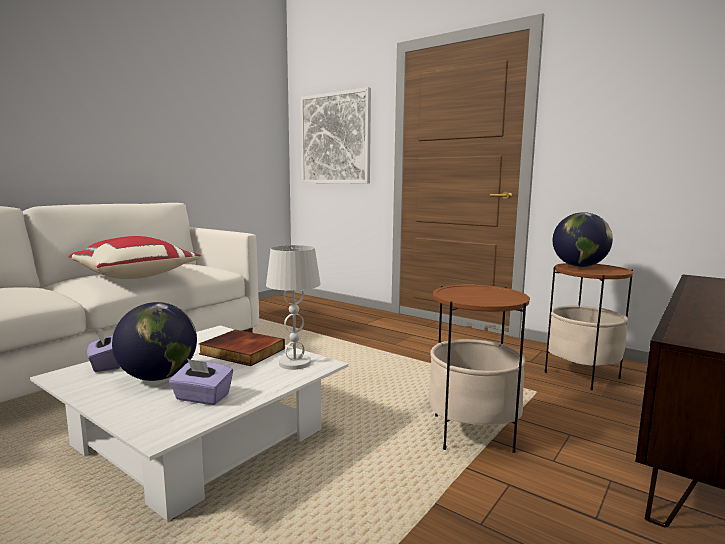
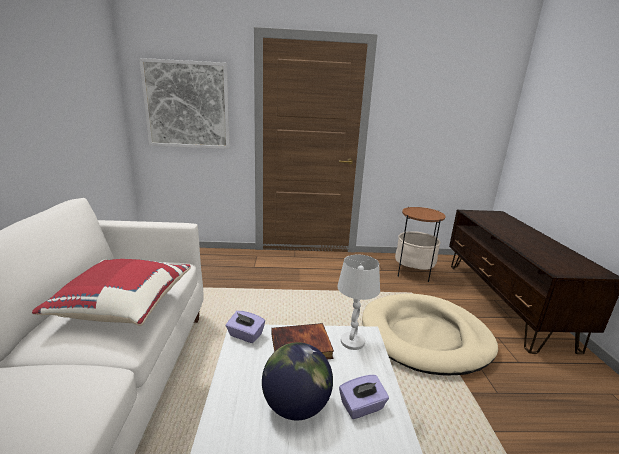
camera: 40 degrees left, 10 degrees up
(106, 364) = (226, 418): purple tissue box -> purple tissue box (245, 335)
(473, 433) = (425, 336): side table -> beige dog bed
(579, 266) = (415, 212): globe -> none

